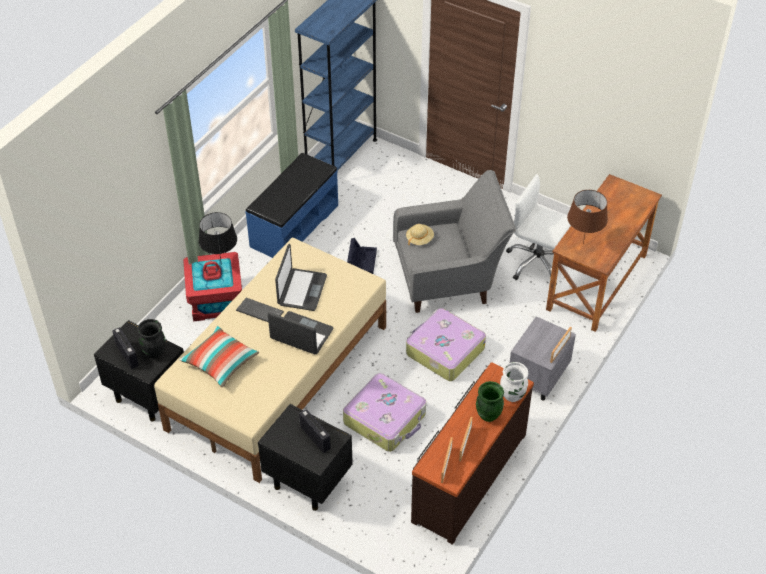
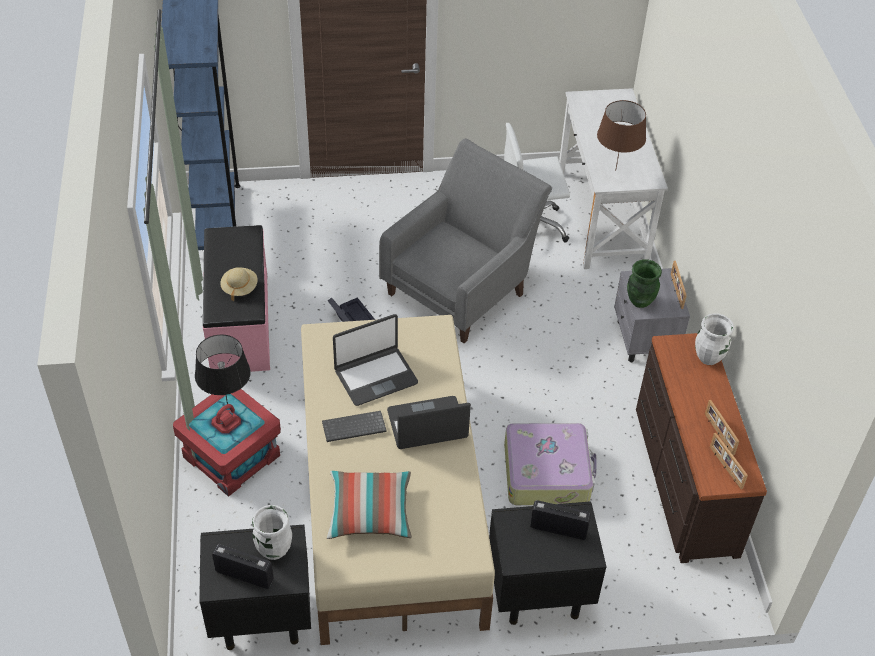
camera: 40 degrees left, 0 degrees up
(154, 351) = (274, 550): black vase -> white vase
(294, 225) = (239, 323): blue bench -> pink bench
(301, 290) = (375, 376): laptop -> laptop turned 90 degrees clockwise
(419, 239) = (427, 256): beige hat -> beige hat (239, 288)
(444, 351) = (532, 366): suitcase -> none
(488, 415) = (708, 390): green vase -> green vase (639, 301)
(597, 282) = (602, 217): brown desk -> white desk

